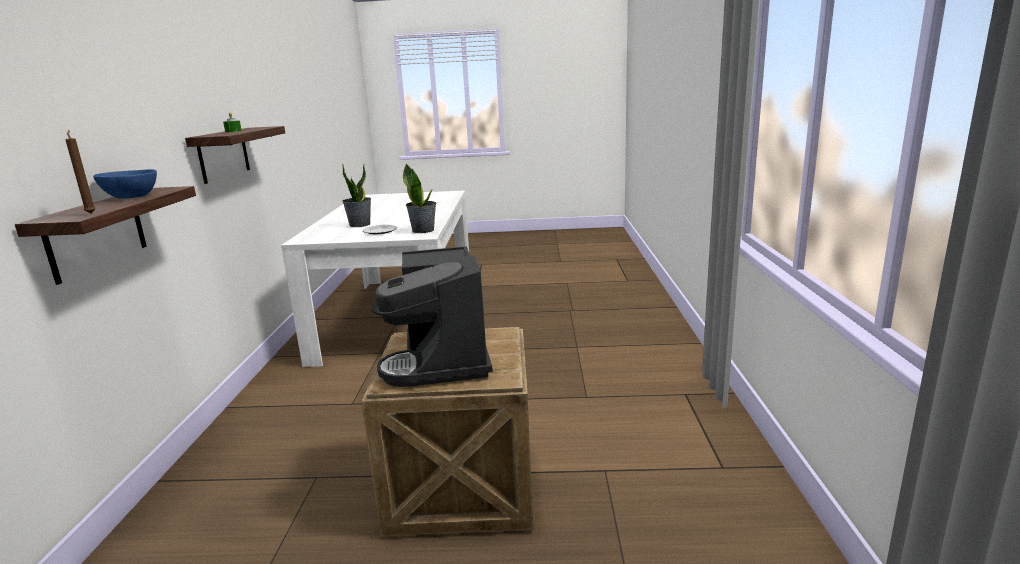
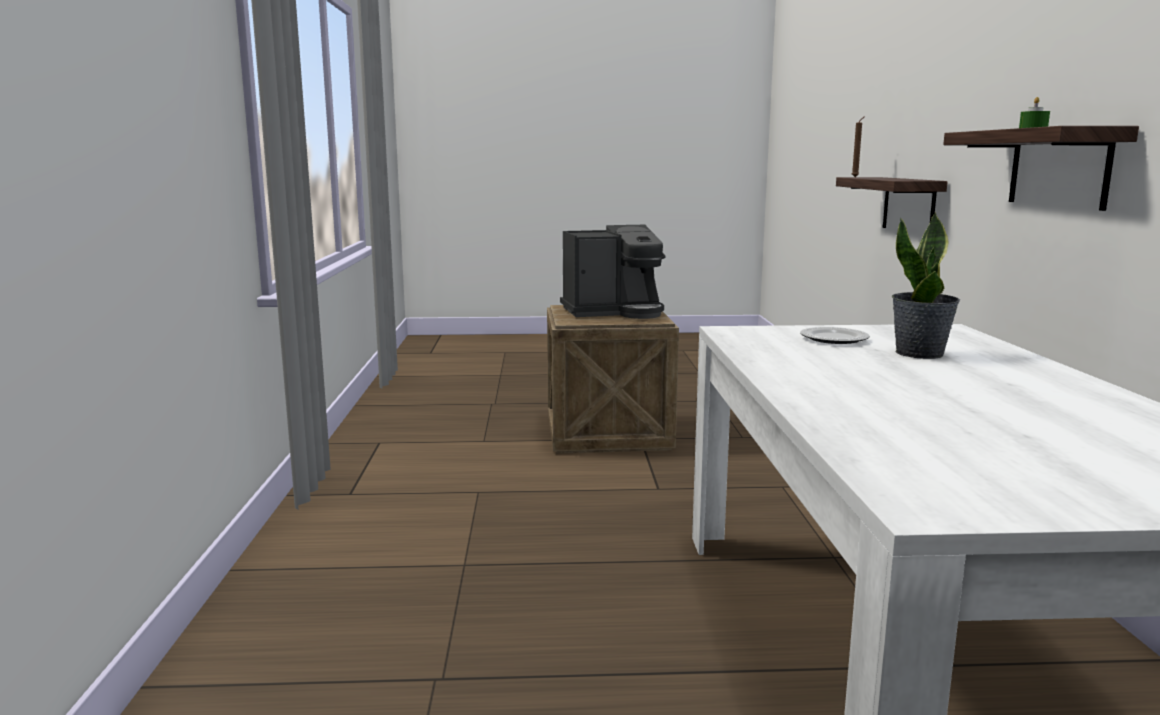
camera: 175 degrees right, 5 degrees down
(130, 197) = (896, 179): blue bowl -> none
(423, 230) = (746, 338): potted plant -> none
(442, 360) = (614, 312): coffee machine -> coffee machine turned 90 degrees clockwise

